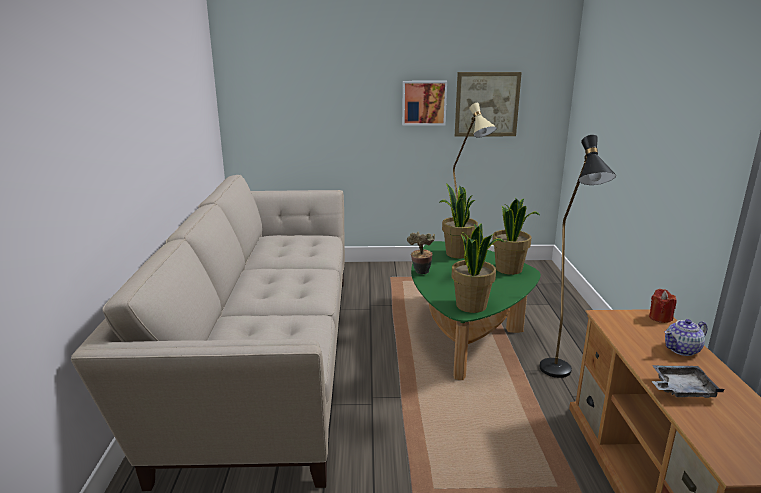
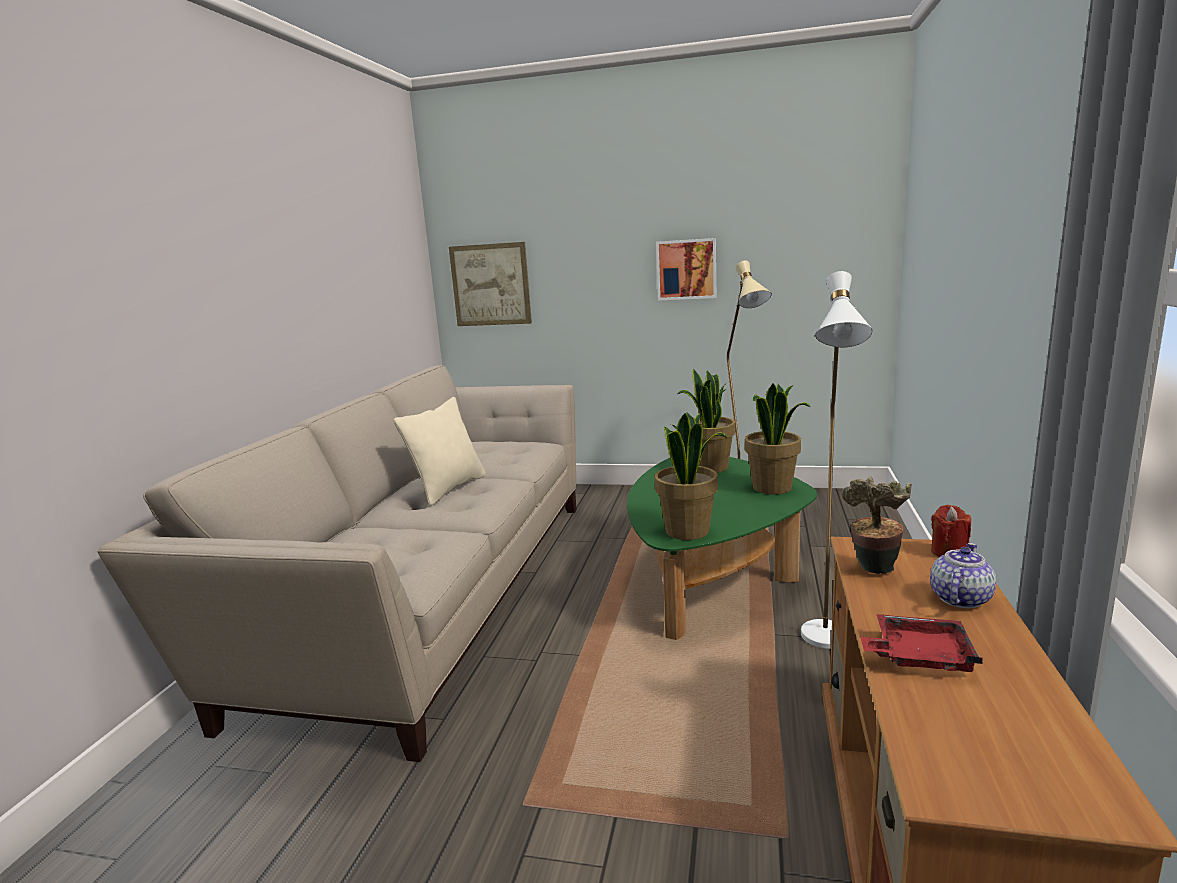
camera: 15 degrees right, 5 degrees down
(279, 279) = (448, 489): none -> beige pillow
(420, 273) = (643, 489): potted plant -> potted plant (873, 570)
(487, 104) = (774, 267): picture -> picture (490, 285)
(559, 376) = (827, 646): black floor lamp -> white floor lamp
(681, 389) = (919, 656): grey tray -> red tray
(682, 350) = (959, 599): teapot -> teapot turned 135 degrees clockwise

